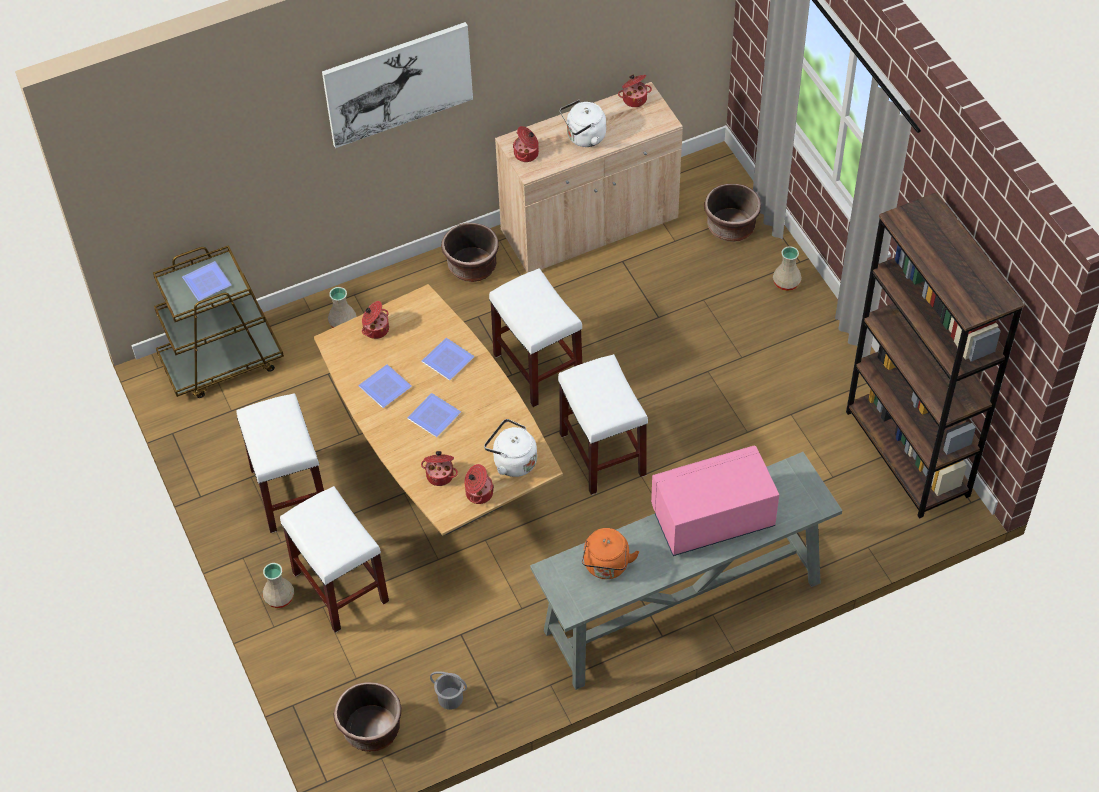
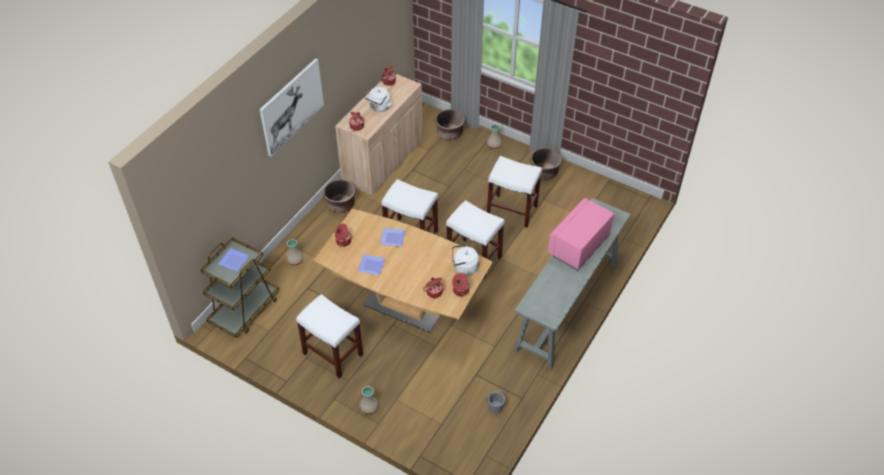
camera: 35 degrees left, 5 degrees down
(339, 586) = (396, 385): white stool -> white stool (511, 210)
(371, 730) = (469, 444): brown planter -> brown planter (544, 173)
(432, 417) = (407, 267): plate -> none
(606, 566) = (550, 291): orange kettle -> none
(907, 454) = (606, 191): brown bookcase -> none

